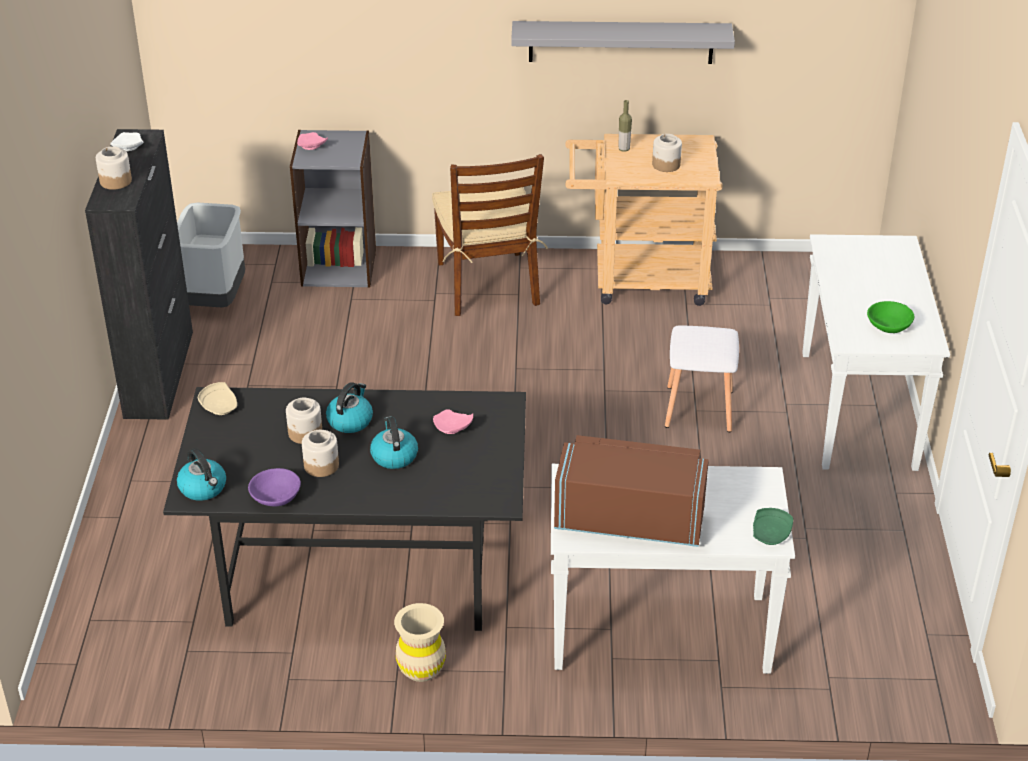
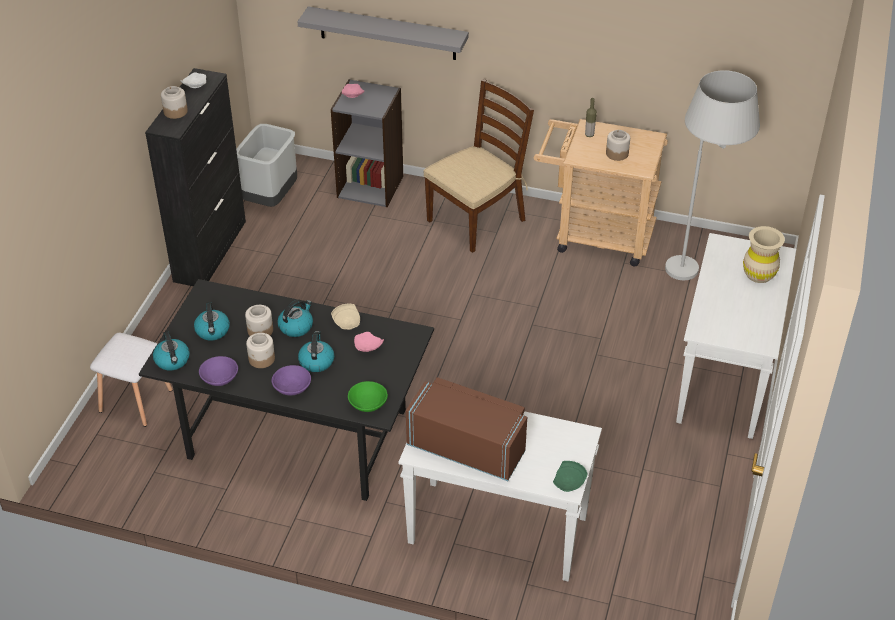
camera: 15 degrees right, 5 degrees up
(220, 406) = (208, 297): beige plate -> beige plate (347, 322)
(242, 444) = (213, 331): none -> kettle
(376, 492) = (292, 388): none -> purple bowl
(421, 668) = (312, 521): beige vase -> beige vase (758, 274)
(488, 284) = (477, 220): brown chair -> brown chair turned 135 degrees counterclockwise
(621, 42) = (597, 50): grey shelf -> grey shelf (387, 33)
(698, 408) = (599, 352): white stool -> white stool (136, 399)
(773, 291) = (698, 264): none -> white floor lamp
(889, 327) = (738, 325): green bowl -> green bowl (368, 404)

